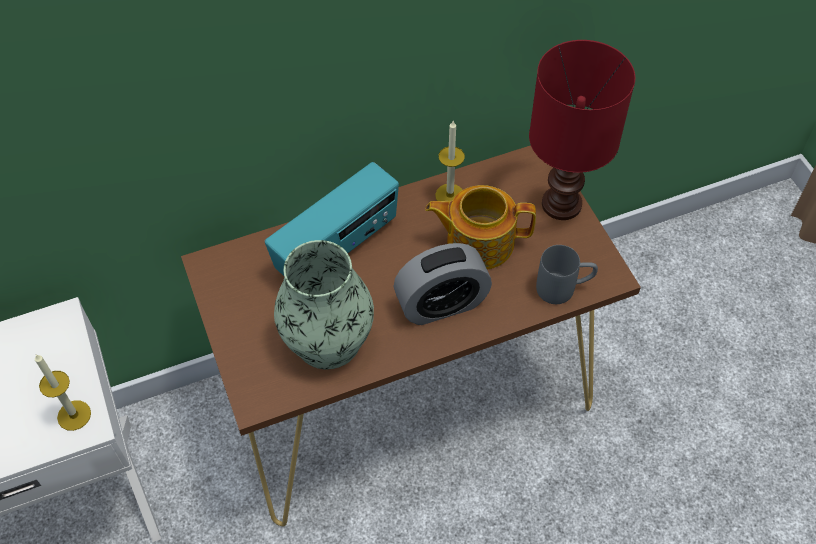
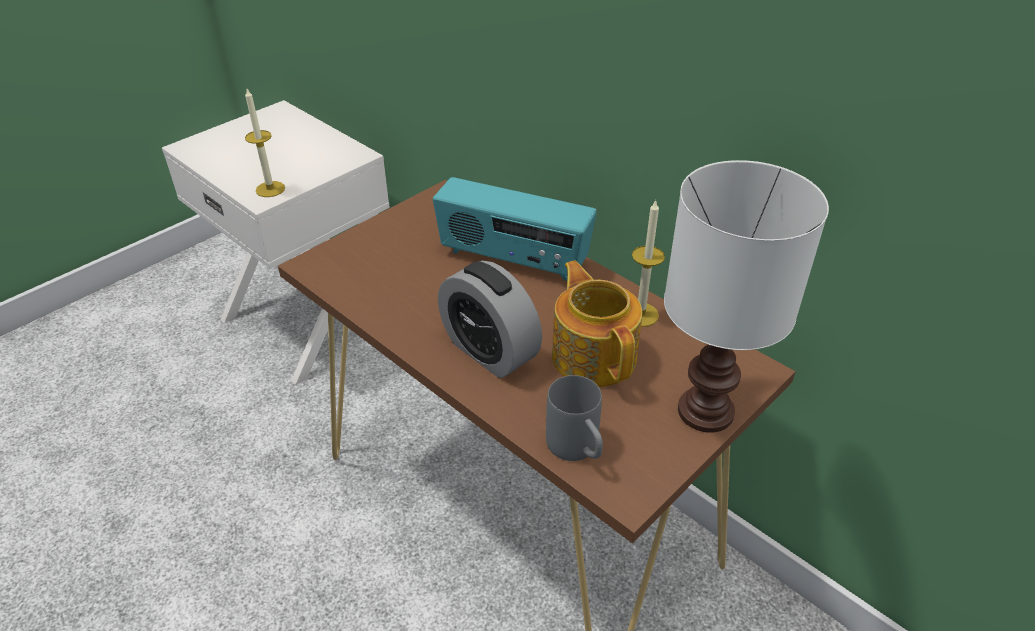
camera: 65 degrees right, 15 degrees down
(328, 340) = (400, 287): vase -> none
(561, 203) = (707, 410): red table lamp -> white table lamp

